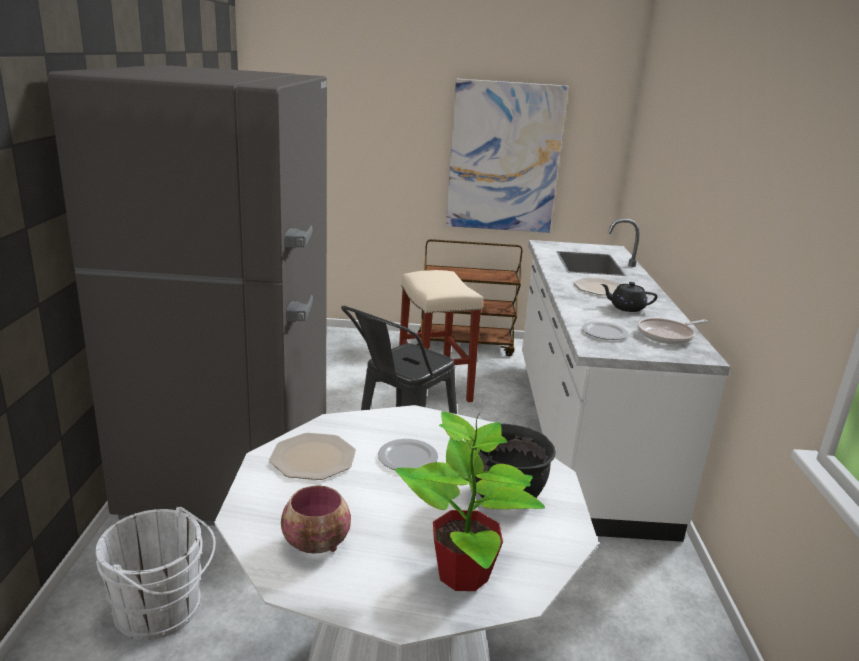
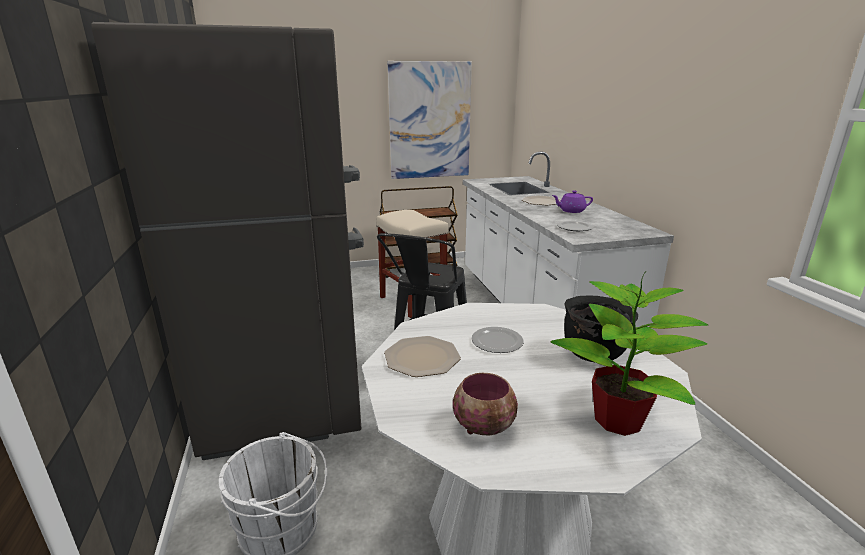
camera: 15 degrees left, 0 degrees up
(626, 308) = (571, 211): black teapot -> purple teapot
(667, 335) = (615, 223): frying pan -> none

